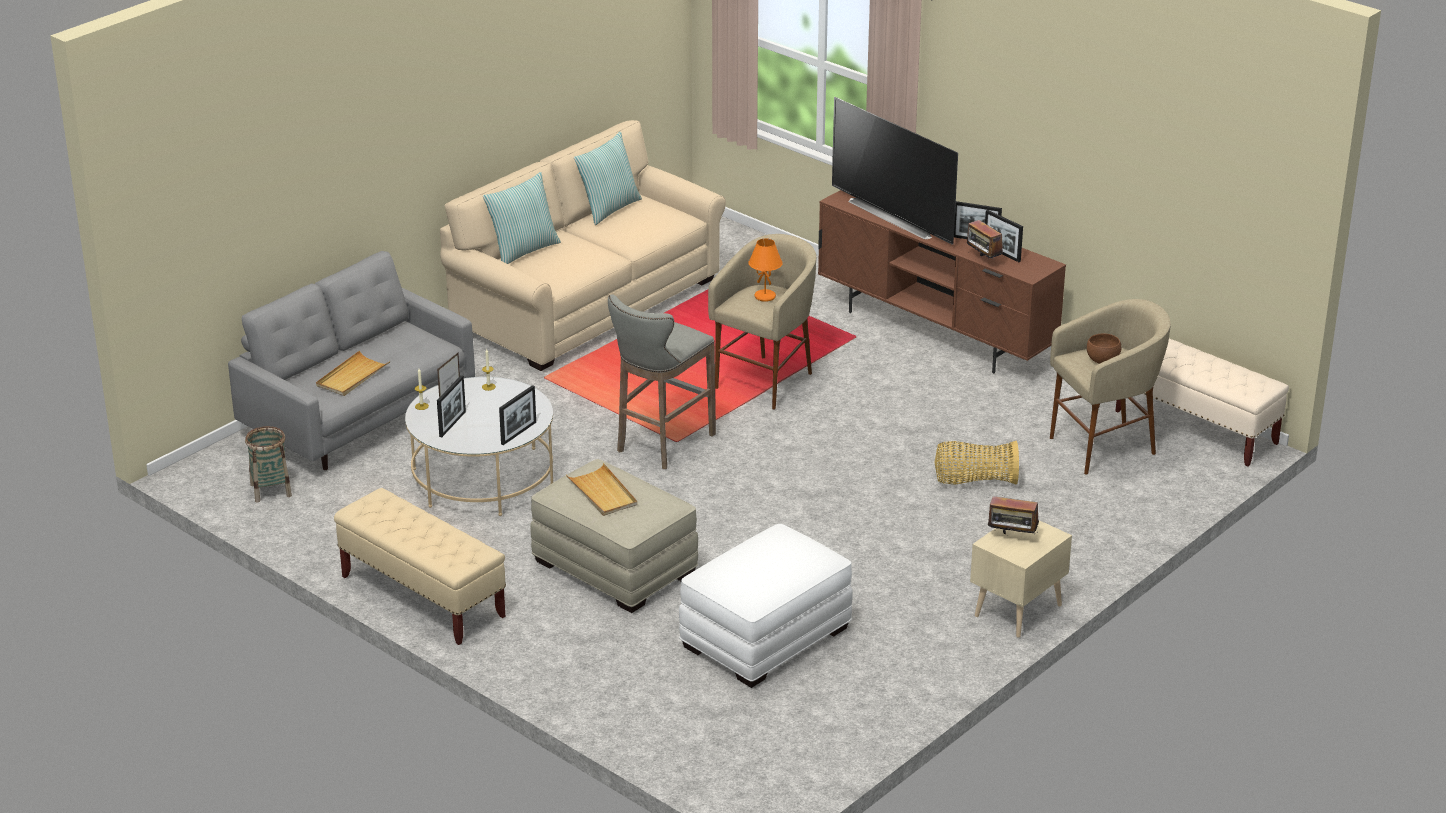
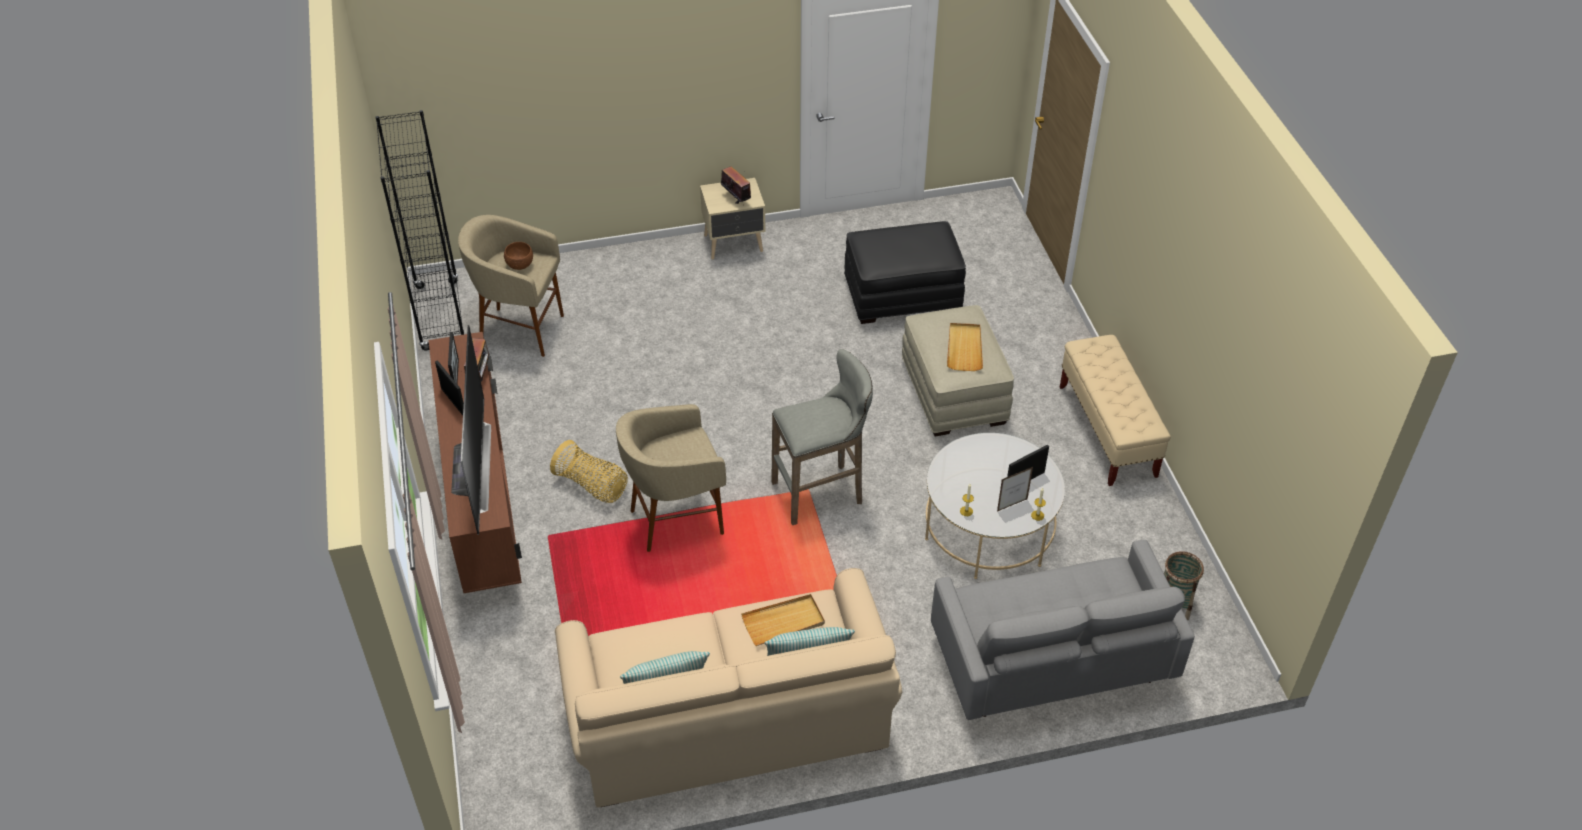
camera: 145 degrees left, 15 degrees up
(352, 376) = (1075, 591): beige tray -> beige tray (783, 622)
(518, 433) = (978, 445): picture frame -> none
(765, 296) = (674, 453): orange table lamp -> none
(765, 638) = (903, 295): white ottoman -> black ottoman
(974, 481) = (640, 346): basket -> basket (592, 486)
(1196, 428) = (440, 315): beige bench -> black bookcase

